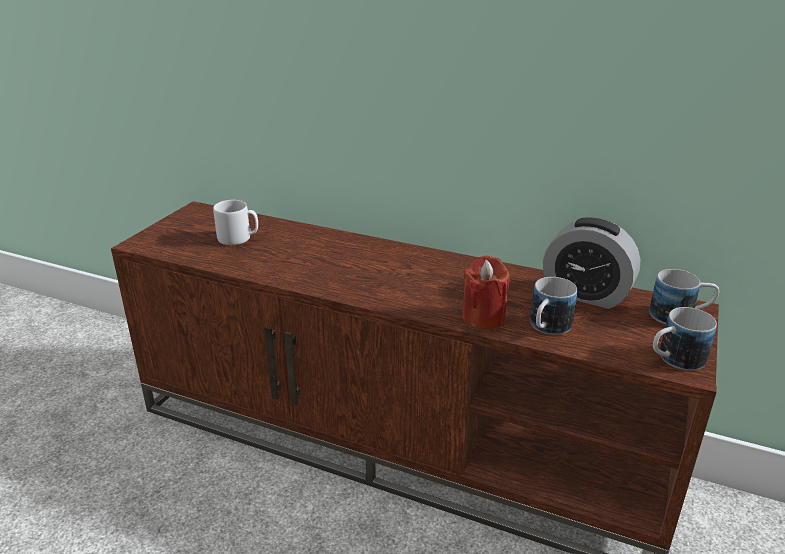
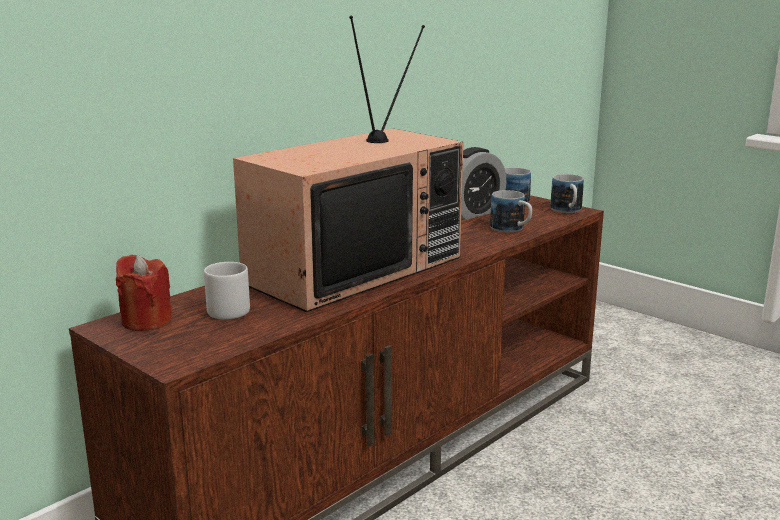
camera: 70 degrees left, 10 degrees down
(353, 264) = (354, 268): none -> television
(483, 317) = (485, 242): red candle -> red candle (146, 321)

